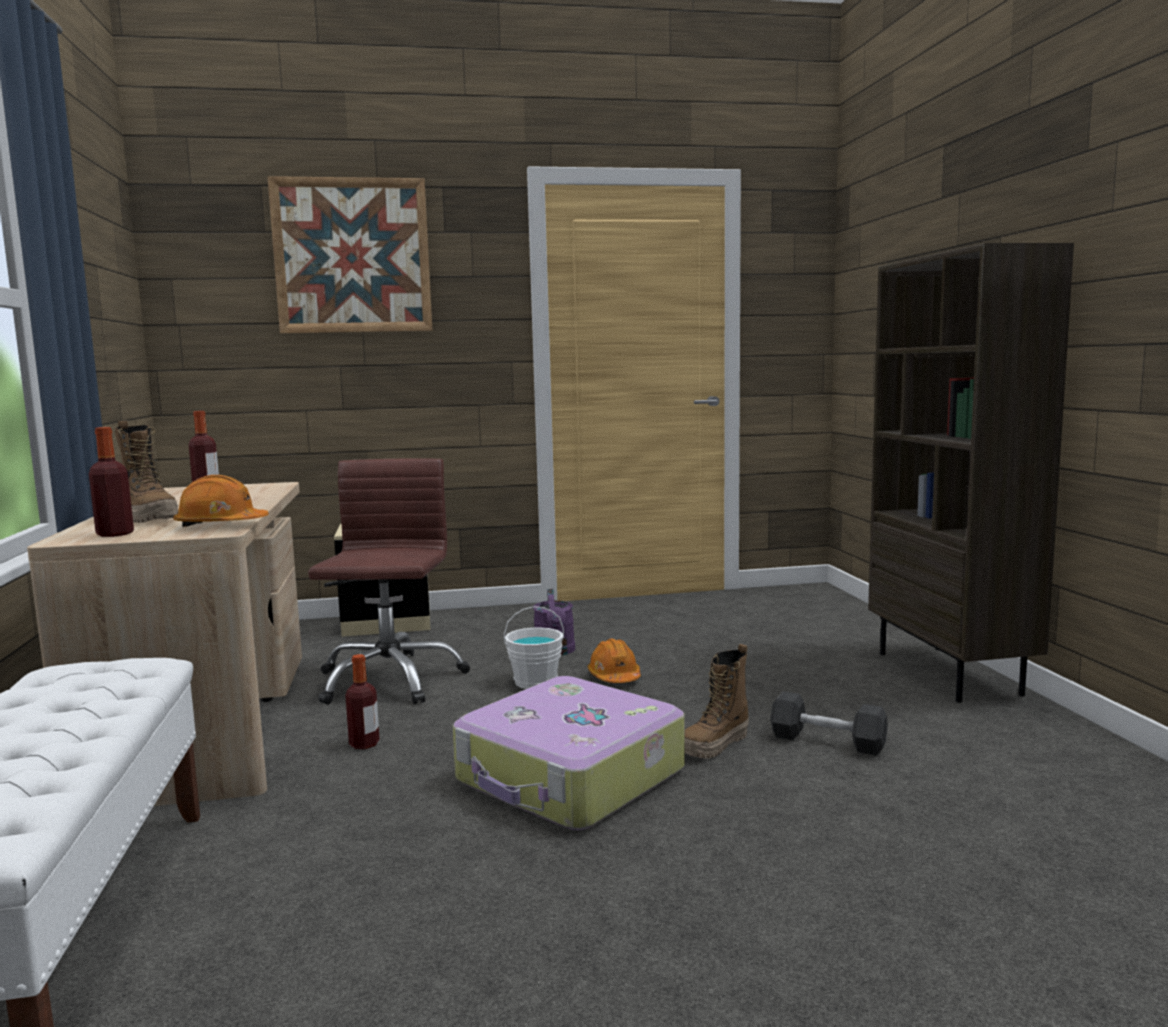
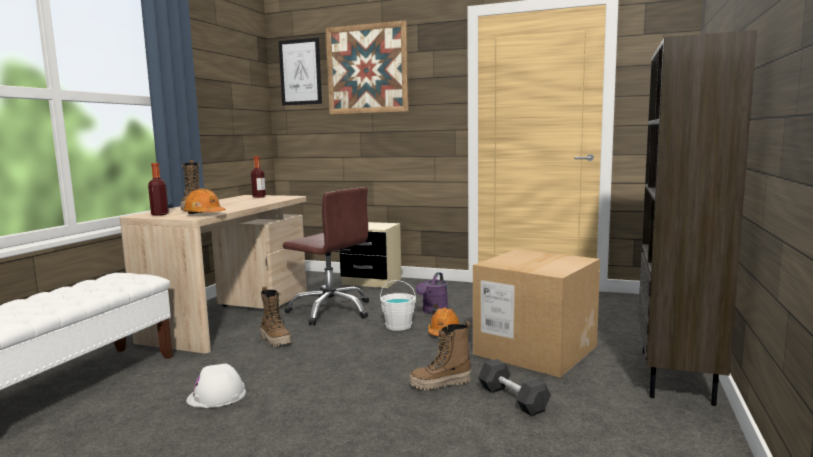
camera: 30 degrees right, 0 degrees up
(211, 254) = (300, 72): none -> picture
(364, 744) = (275, 340): bottle -> boot
(389, 680) = (331, 311): brown office chair -> brown office chair turned 90 degrees clockwise
(401, 854) = (216, 396): none -> white hard hat
(570, 777) = (339, 381): suitcase -> none
(763, 676) = (535, 350): none -> cardboard box

